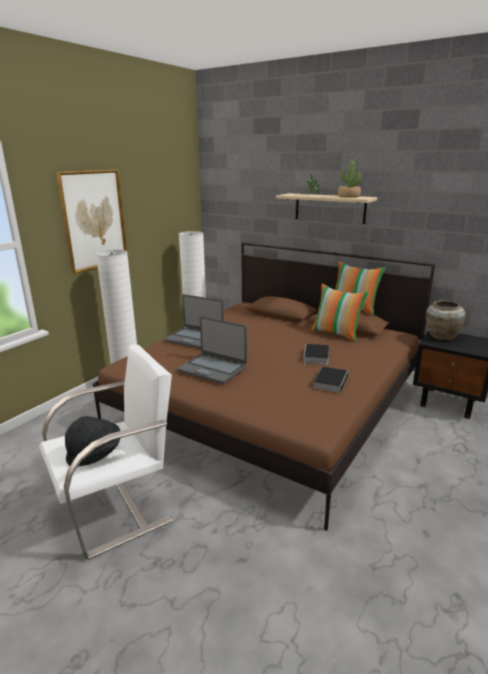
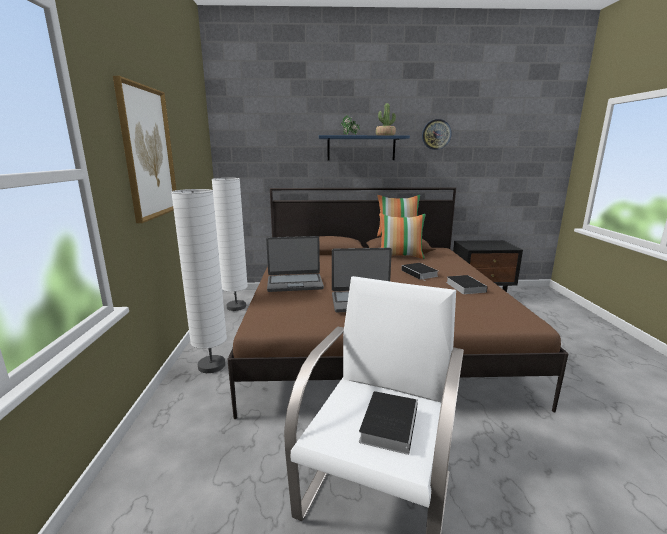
camera: 35 degrees left, 5 degrees down
(95, 453) = (389, 423): black hat -> book
(330, 208) = (361, 148): beige shelf -> blue shelf
(417, 196) = (436, 134): none -> wall clock
(441, 336) = (471, 244): beige vase -> none

